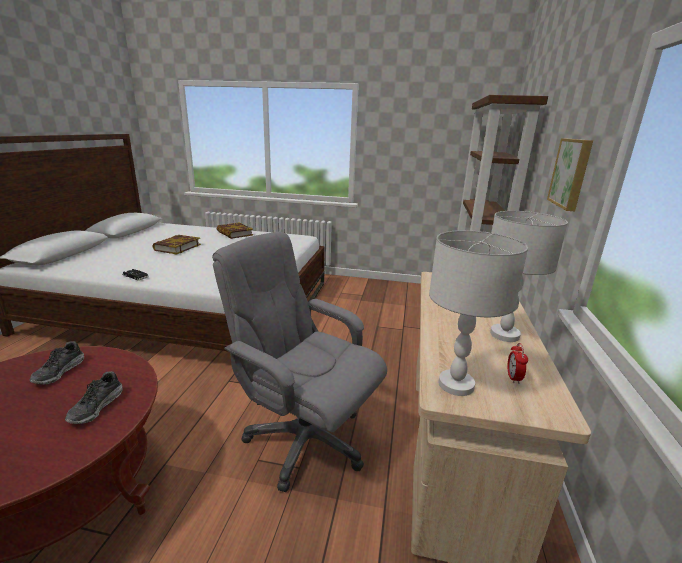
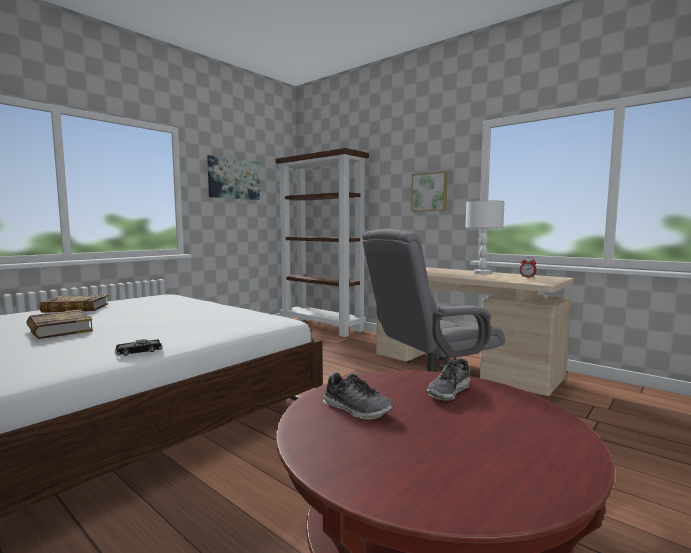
camera: 60 degrees left, 15 degrees down
(96, 407) = (449, 391): shoe -> shoe turned 90 degrees clockwise
(416, 131) = (234, 179): none -> picture
(456, 384) = (531, 281): white table lamp -> none

